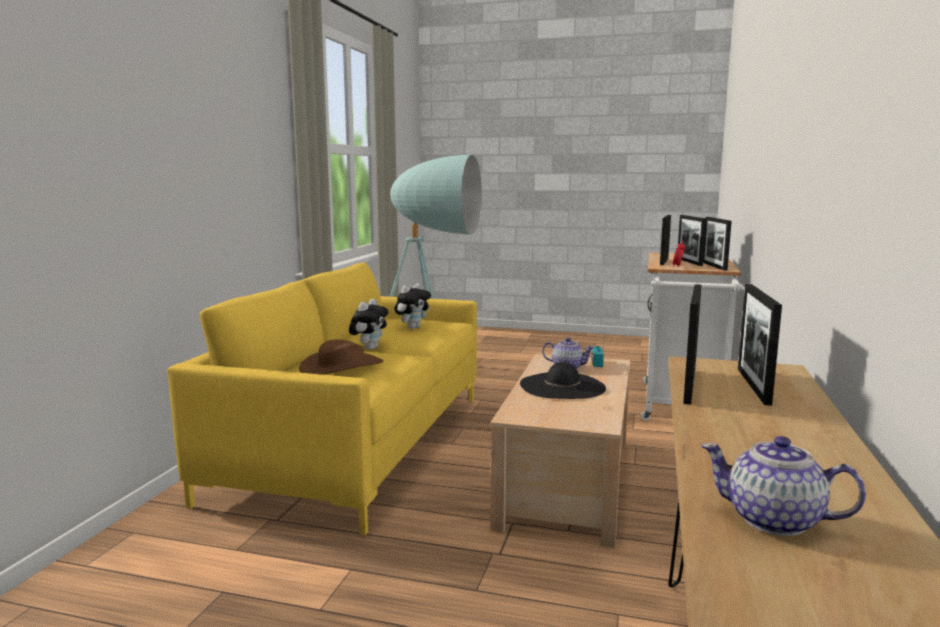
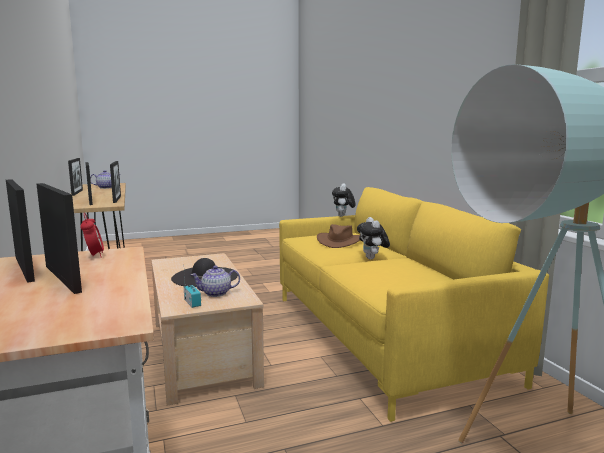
camera: 145 degrees right, 0 degrees up
(413, 327) = (395, 276): plush toy -> plush toy (343, 216)
(664, 261) = (114, 272): picture frame -> picture frame (77, 192)

